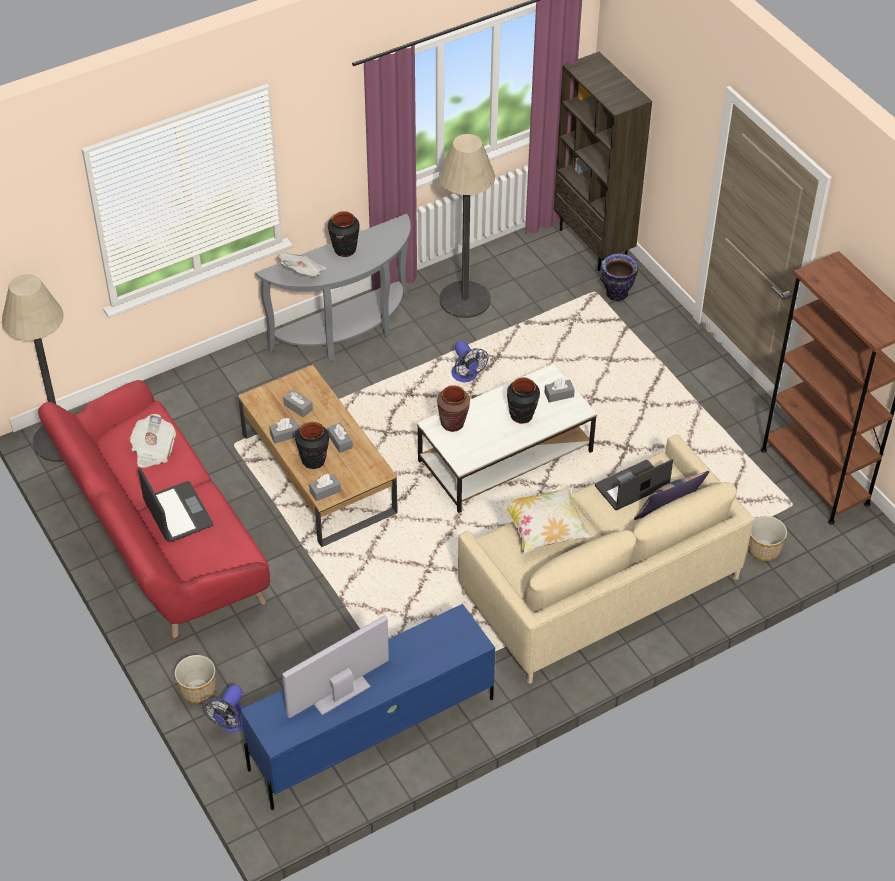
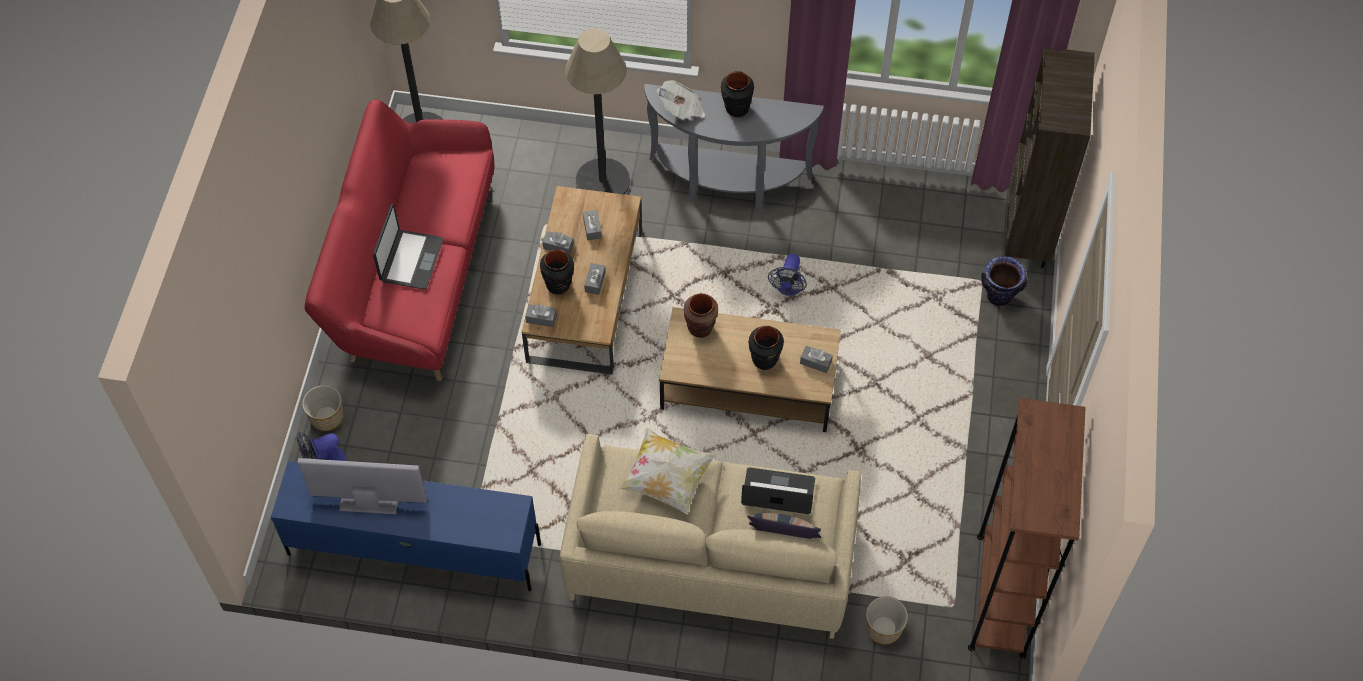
camera: 40 degrees right, 10 degrees up
(153, 450) = (443, 192): newspaper -> none
(465, 300) = (857, 215): floor lamp -> floor lamp (602, 181)
(505, 457) = (748, 386): white coffee table -> brown coffee table

